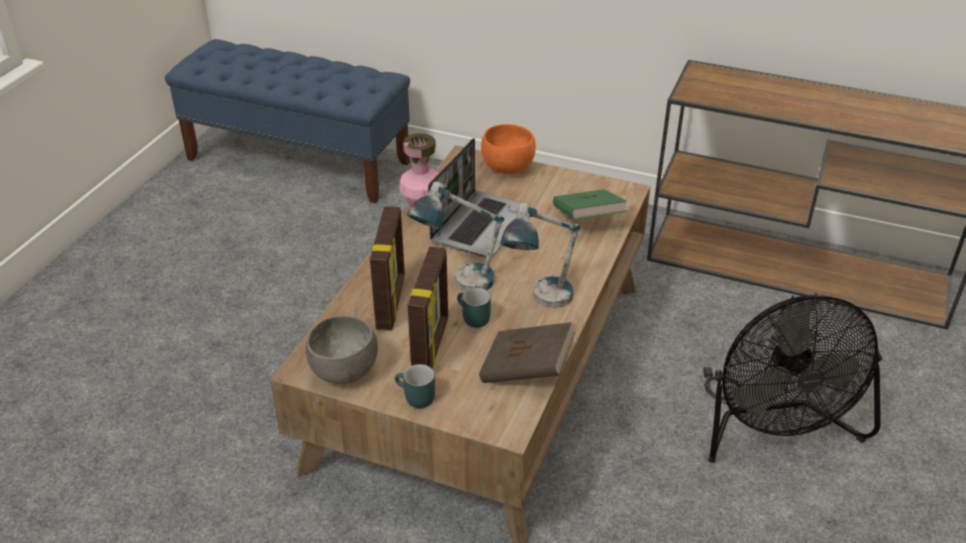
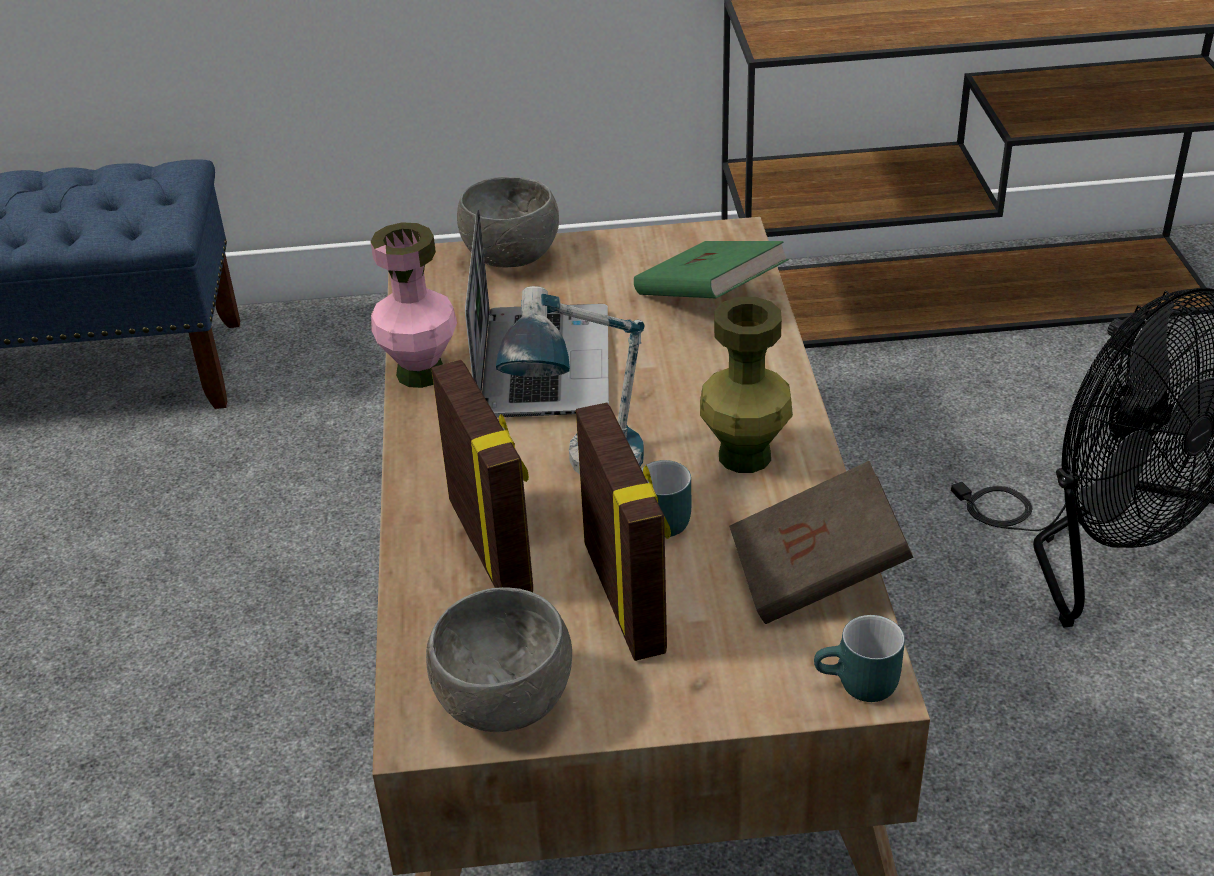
camera: 25 degrees left, 0 degrees up
(414, 398) = (670, 699): turquoise mug -> turquoise mug (859, 686)
(508, 168) = (513, 258): orange bowl -> grey bowl
(540, 303) = (745, 456): table lamp -> green vase

